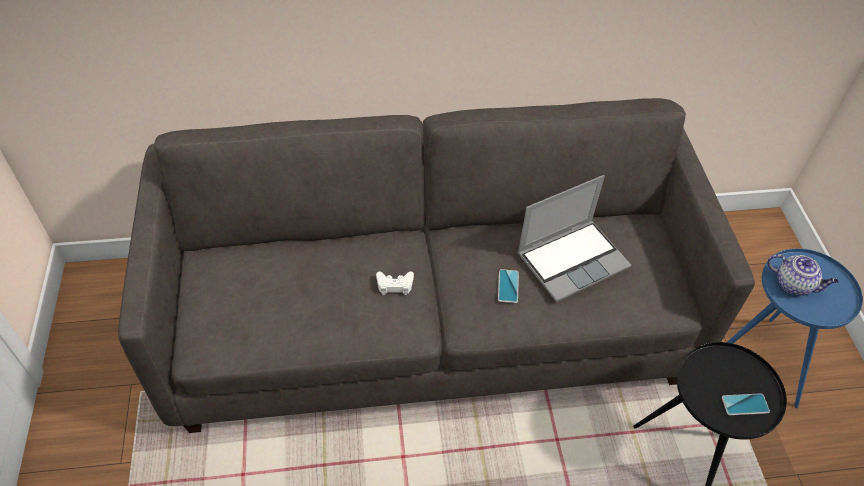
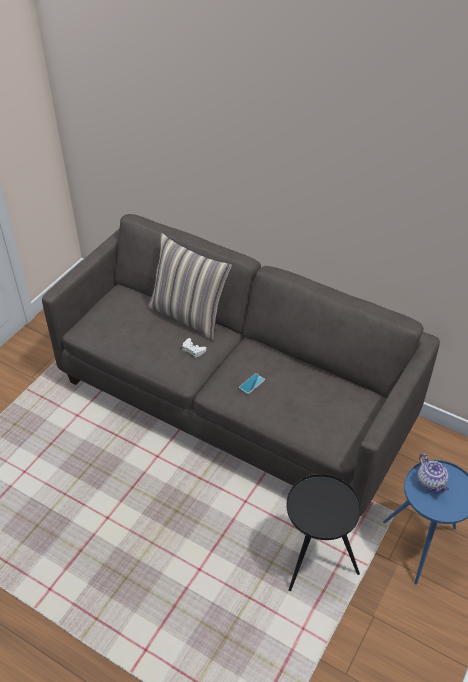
camera: 40 degrees right, 5 degrees down
(340, 241) = (189, 315): none -> pillow
(573, 259) = (302, 391): laptop -> none
(745, 404) = (323, 518): phone -> none

